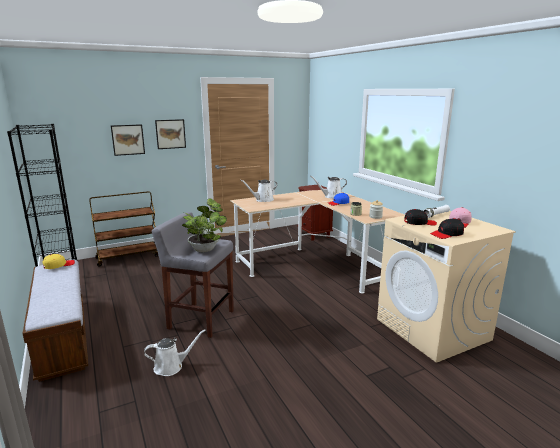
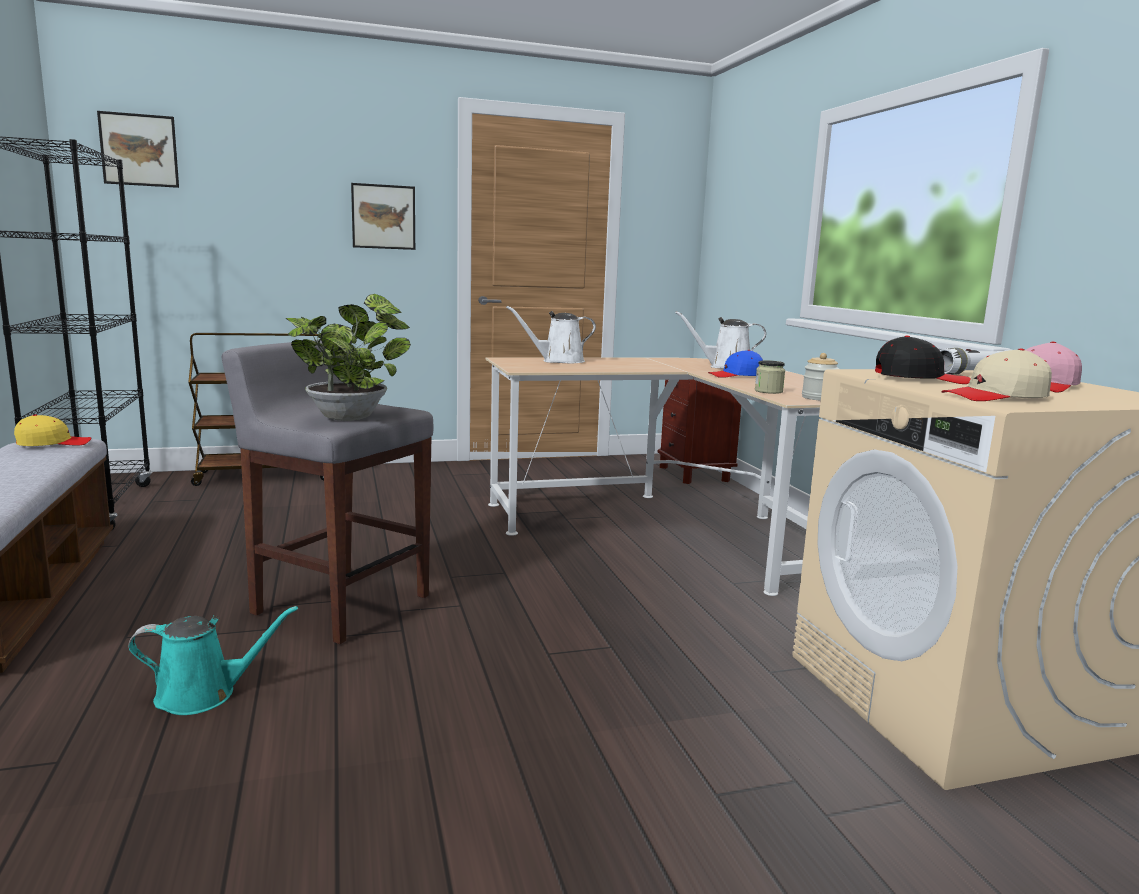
camera: 10 degrees right, 5 degrees down
(128, 139) = (289, 220): picture -> picture (139, 150)
(171, 366) = (204, 694): white watering can -> turquoise watering can
(447, 234) = (996, 396): black cap -> beige cap

